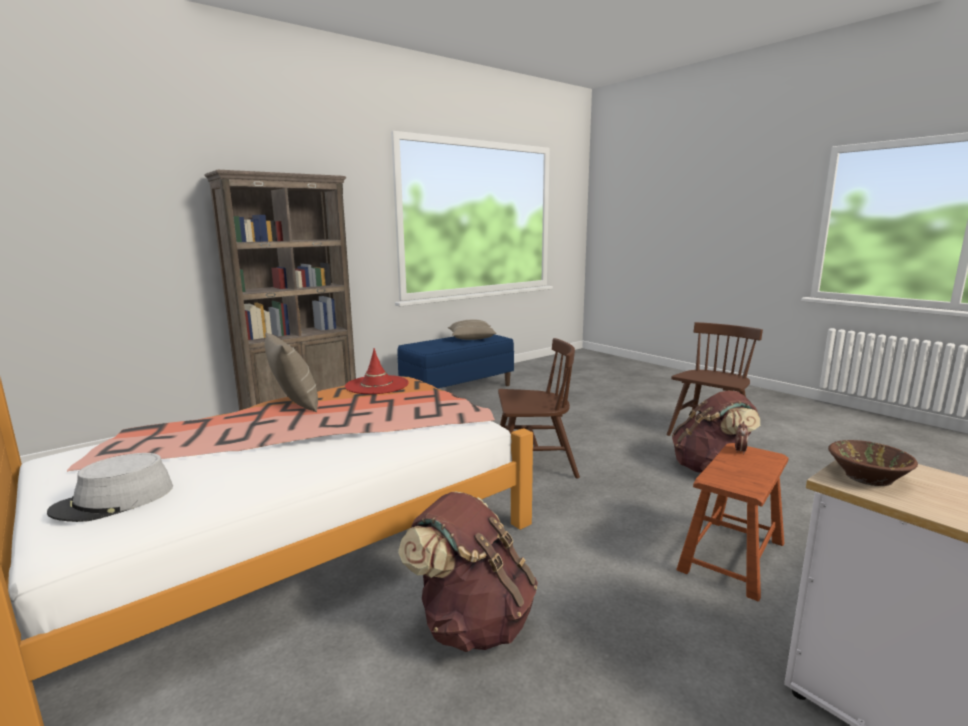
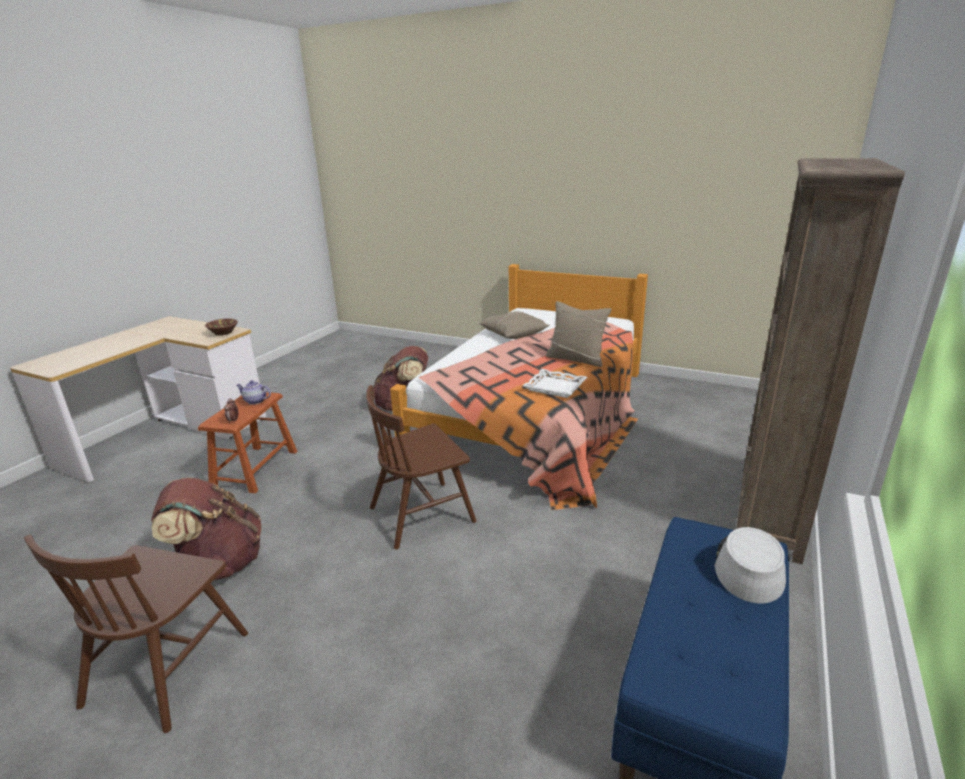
camera: 155 degrees right, 10 degrees up
(114, 500) = (539, 317): grey hat -> grey hat (748, 568)
(377, 385) = (555, 387): red hat -> white tray
(471, 338) = (719, 650): beige pillow -> beige pillow (513, 334)
(730, 474) = (255, 401): none -> teapot

